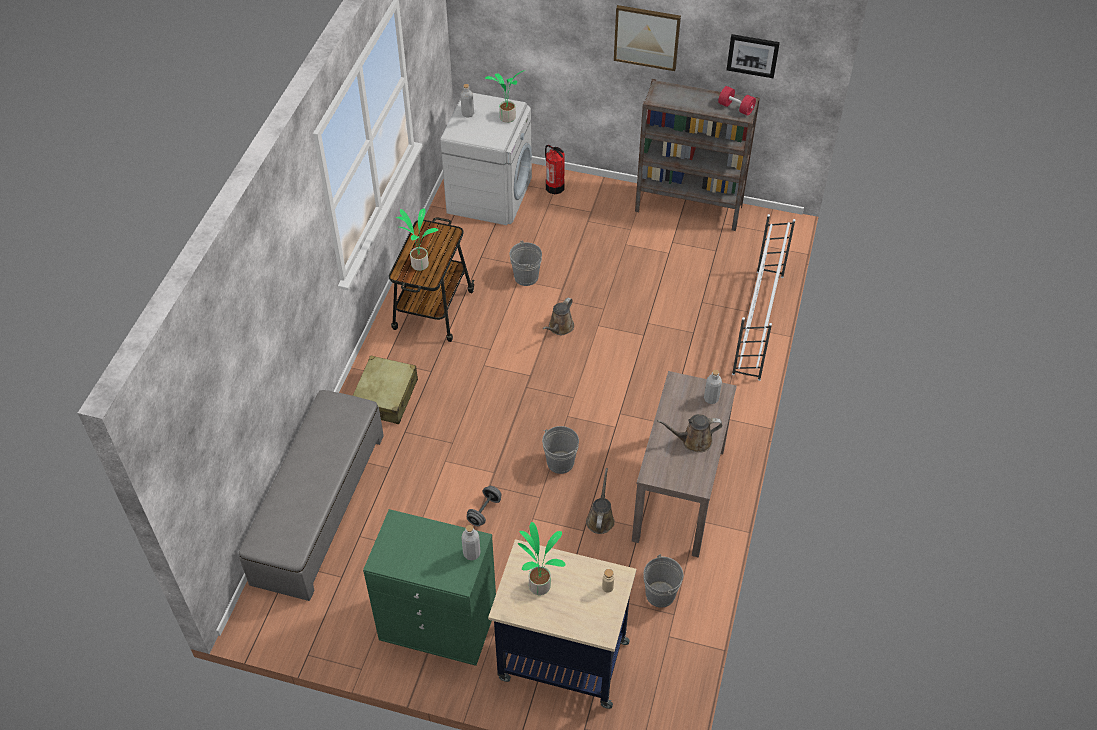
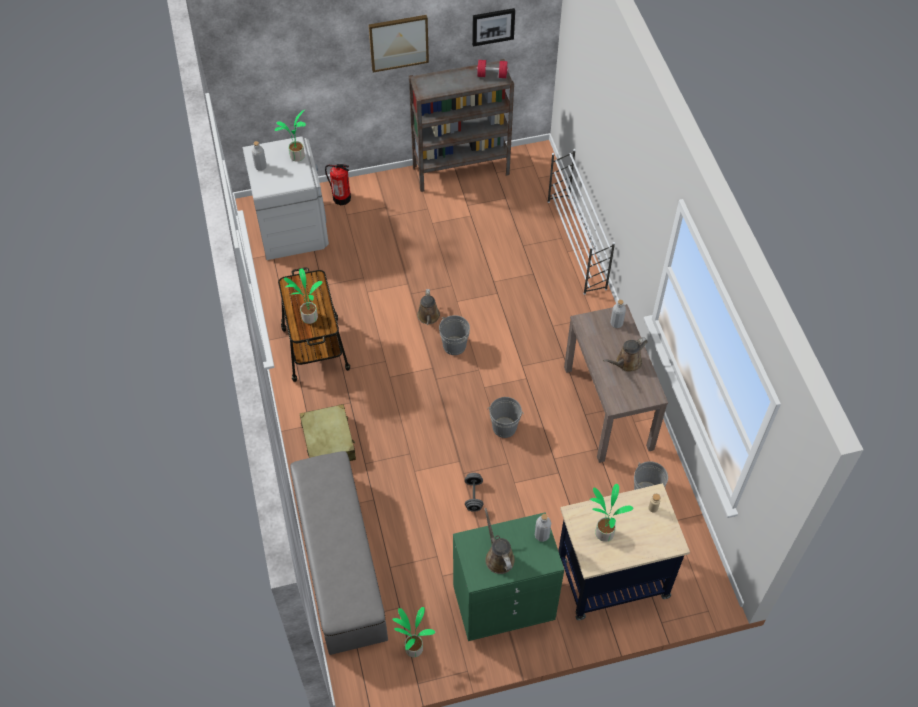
camera: 30 degrees left, 5 degrees up
(327, 620) = (413, 648): none -> potted plant
(526, 277) = (371, 286): grey bucket -> grey bucket (454, 345)
(600, 518) = (564, 456): brown watering can -> brown watering can (498, 557)

